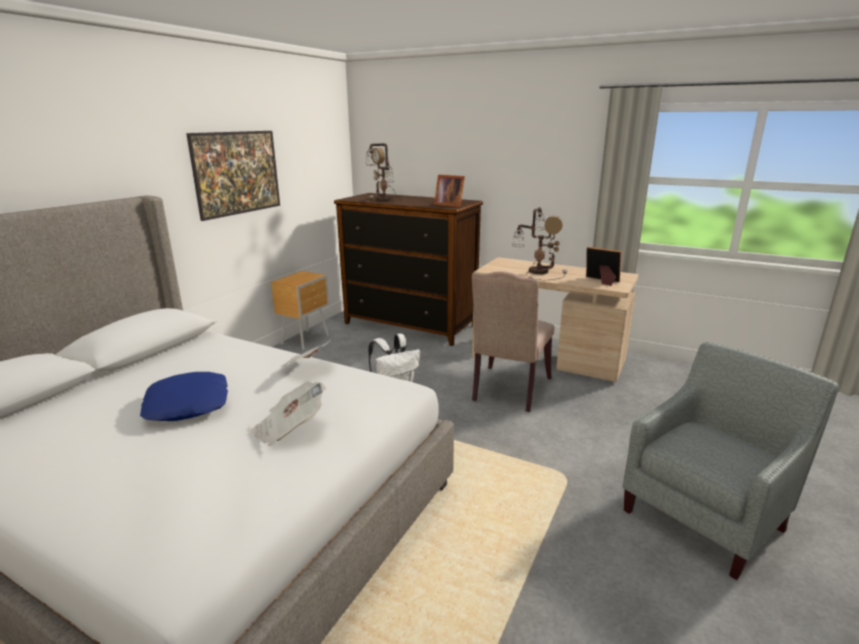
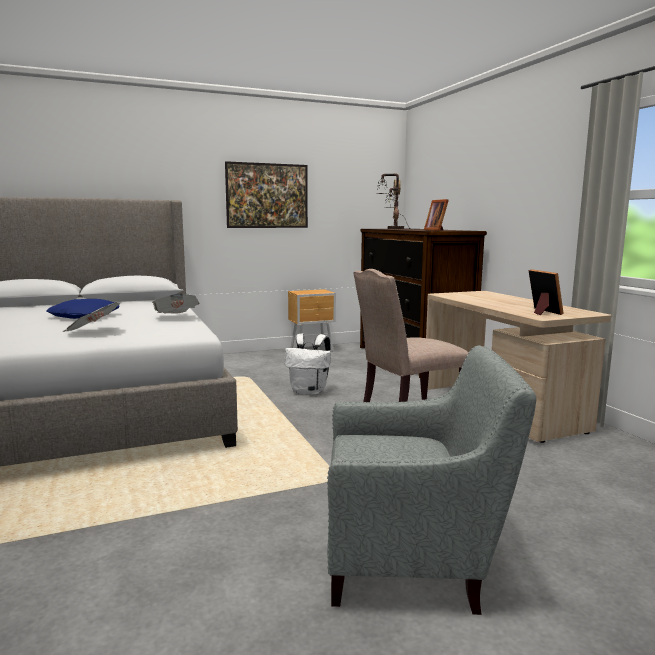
camera: 40 degrees right, 10 degrees down
(537, 271) = (491, 300): table lamp -> none

